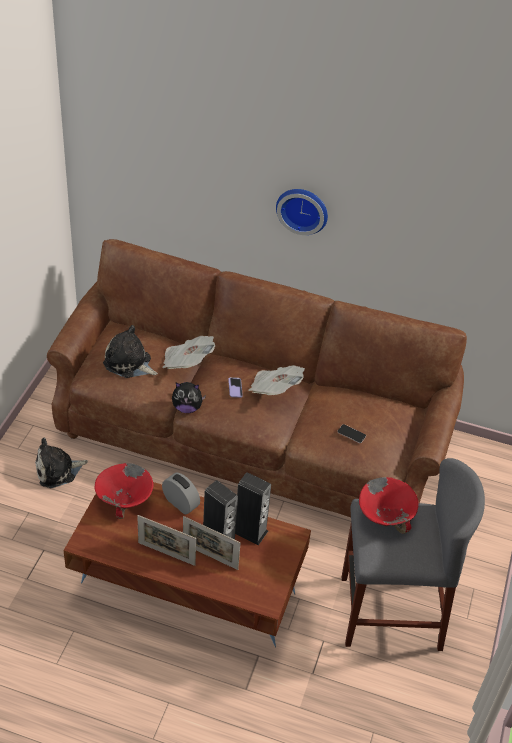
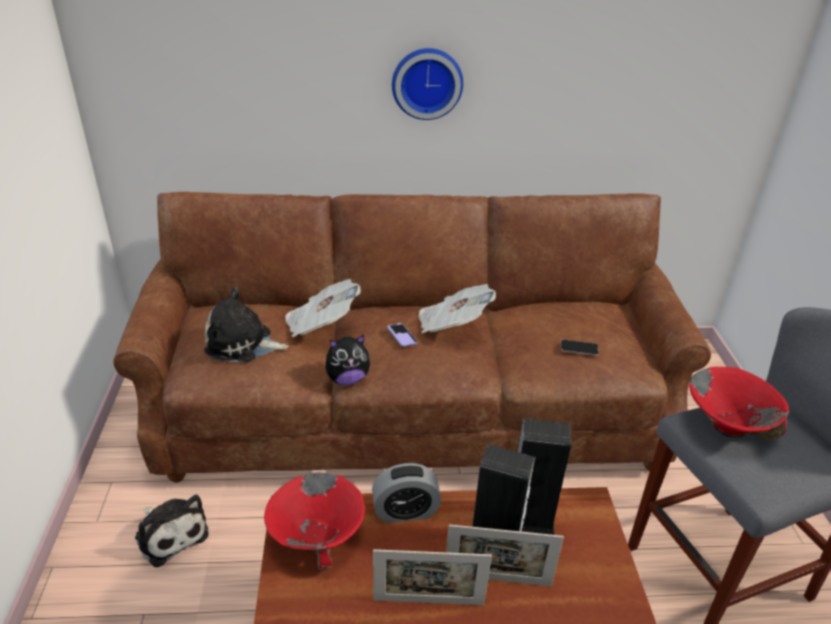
camera: 20 degrees left, 10 degrees down
(58, 470) = (170, 534): plush toy -> plush toy turned 90 degrees counterclockwise
(180, 503) = (405, 511): alarm clock -> alarm clock turned 150 degrees clockwise

